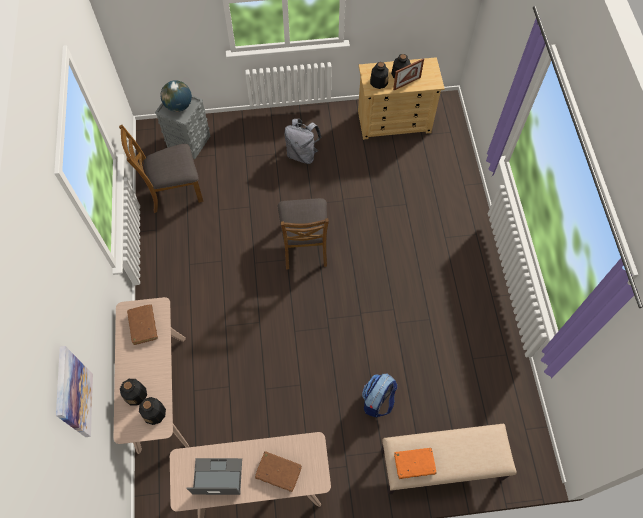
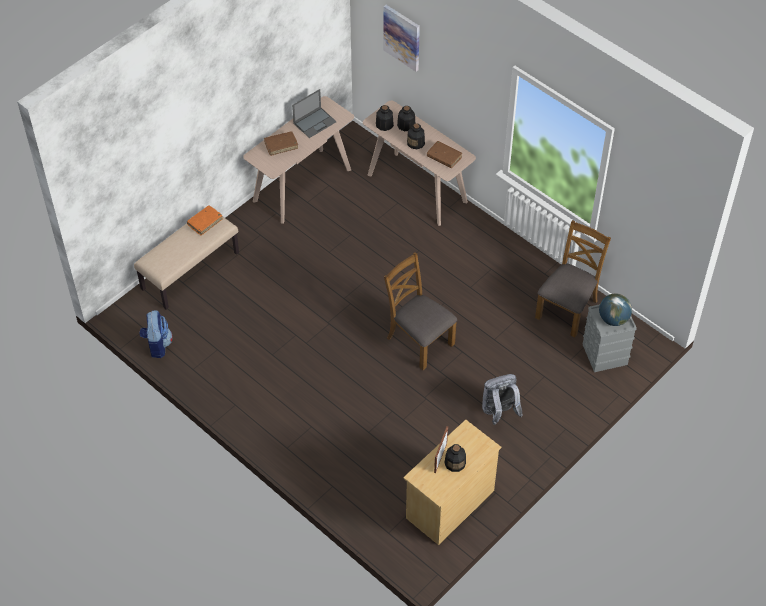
camera: 140 degrees right, 10 degrees down
(377, 401) = (265, 278): backpack -> backpack (157, 345)
(378, 82) = (466, 441): bottle -> bottle (416, 143)

